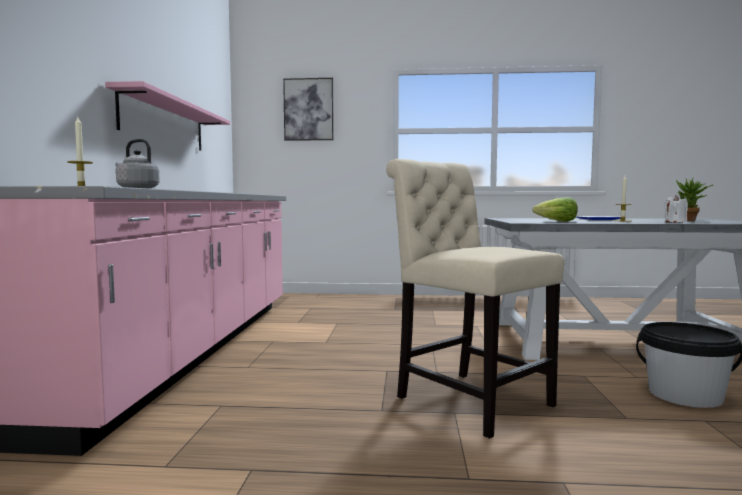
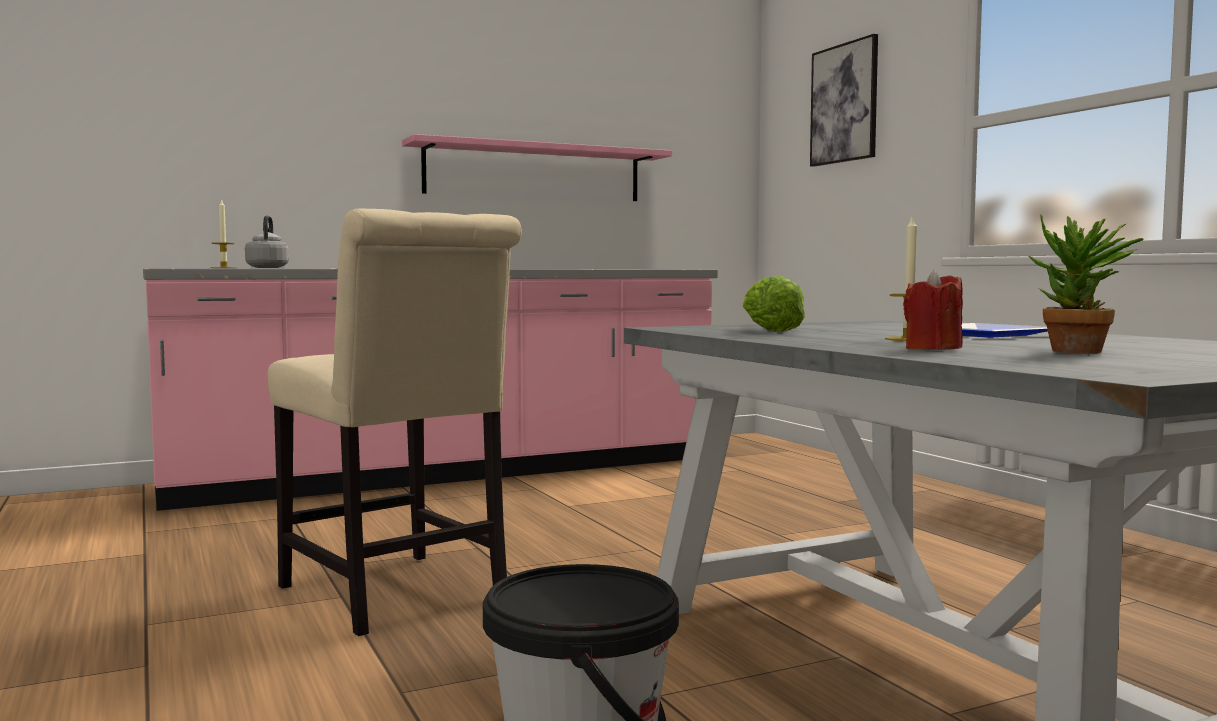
camera: 60 degrees right, 0 degrees up
(467, 399) = (397, 597): beige chair -> beige chair turned 120 degrees clockwise
(675, 222) = (933, 348): white candle -> red candle

